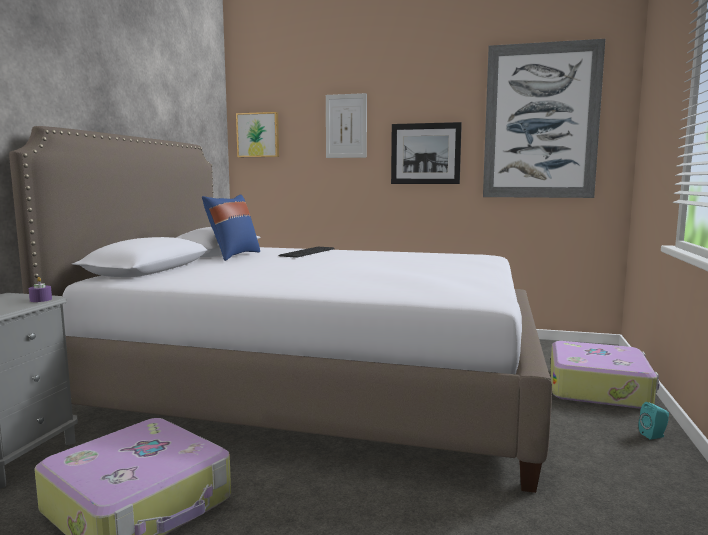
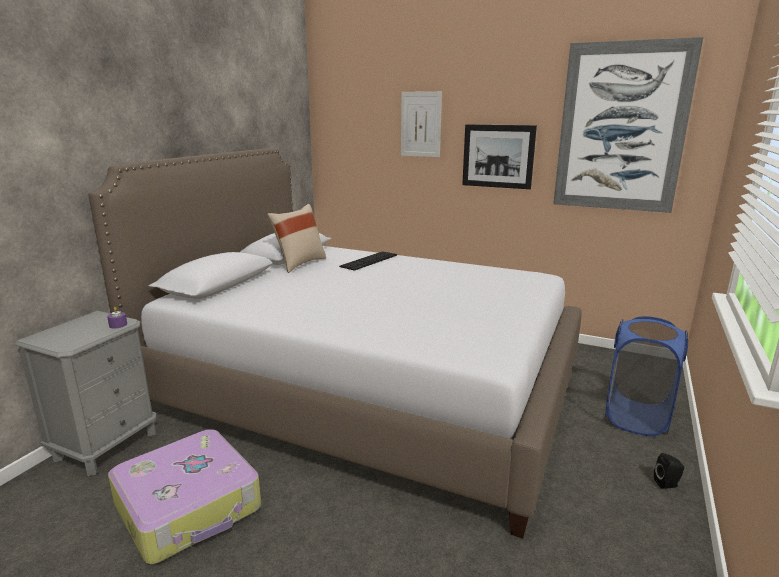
camera: 10 degrees right, 10 degrees up
(233, 255) = (299, 263): blue pillow -> beige pillow
(258, 135) = (338, 130): picture -> none
(599, 388) = (636, 417): suitcase -> blue laundry basket
(654, 435) = (667, 484): turquoise speaker -> black speaker

